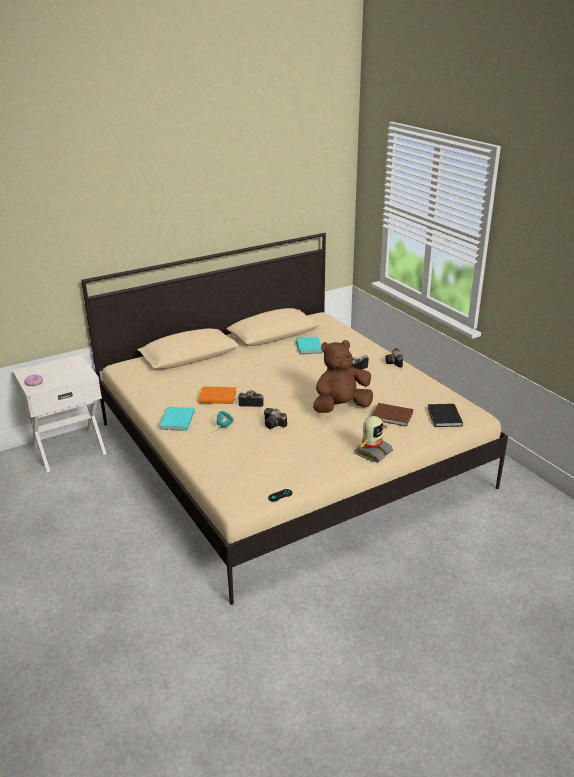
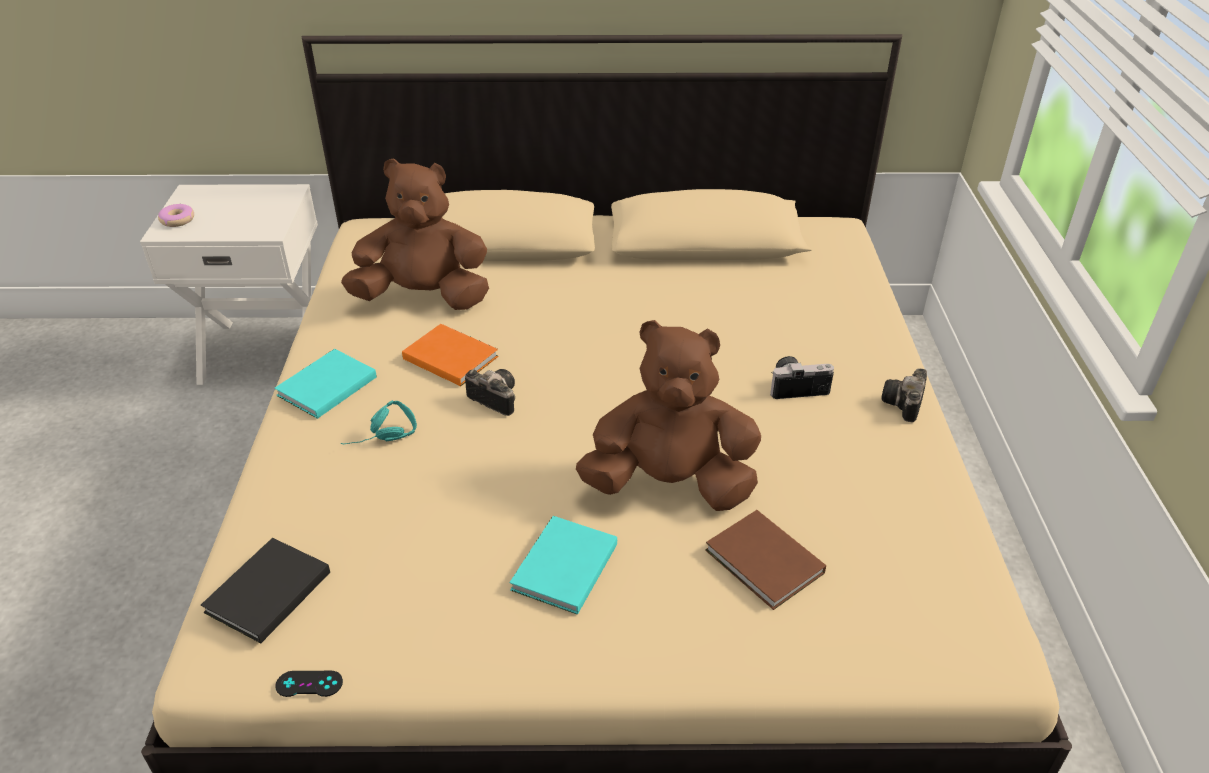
camera: 30 degrees right, 10 degrees up
(180, 382) = (424, 297): none -> brown plush toy
(274, 424) = (483, 475): camera -> none
(308, 347) = (743, 297): turquoise book -> turquoise book (562, 568)
(372, 452) = (621, 654): toy robot -> none
(444, 417) = (895, 624): black book -> black book (265, 593)

